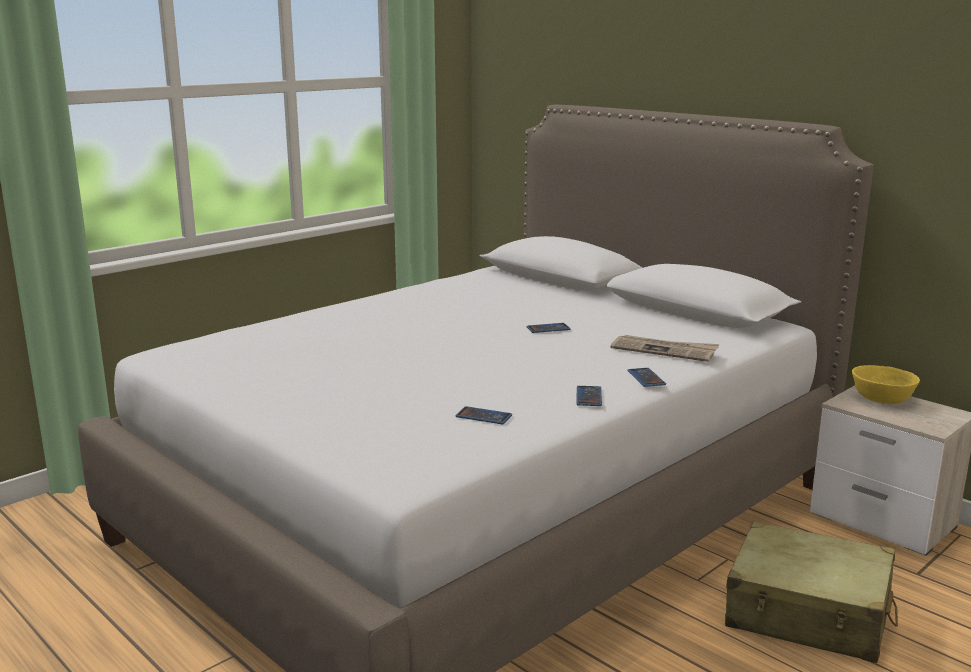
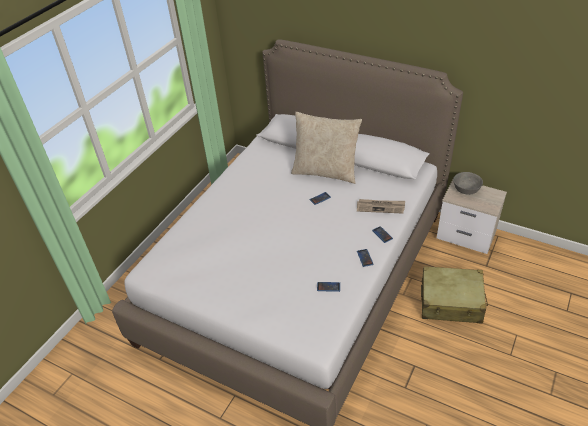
camera: 15 degrees left, 25 degrees up
(581, 307) = (325, 171): none -> beige pillow
(882, 398) = (466, 189): yellow bowl -> grey bowl

